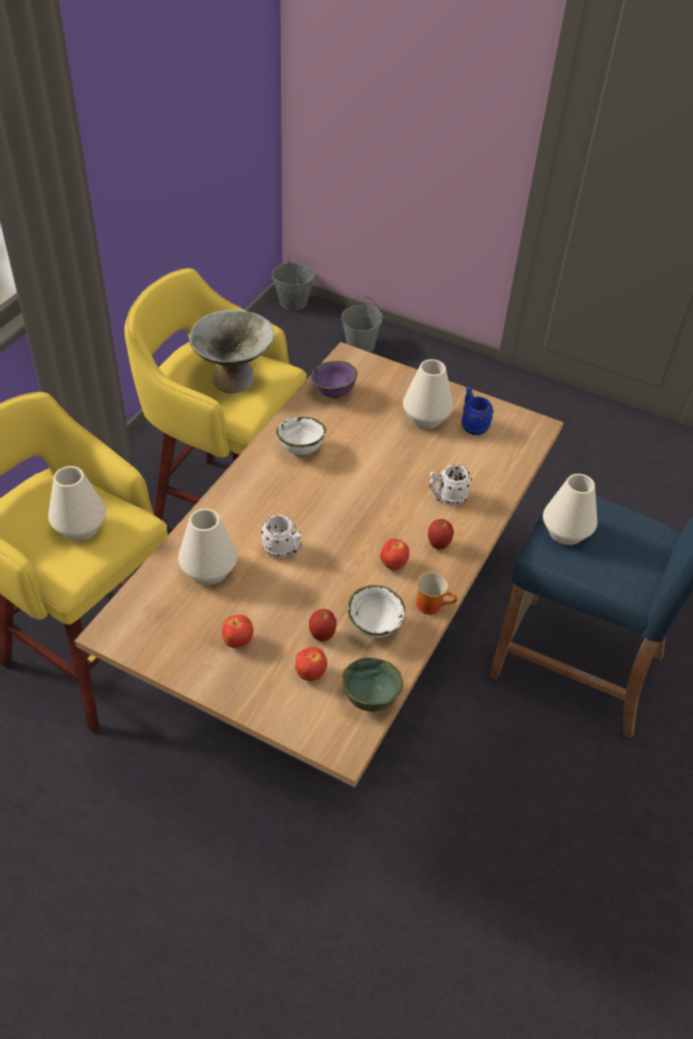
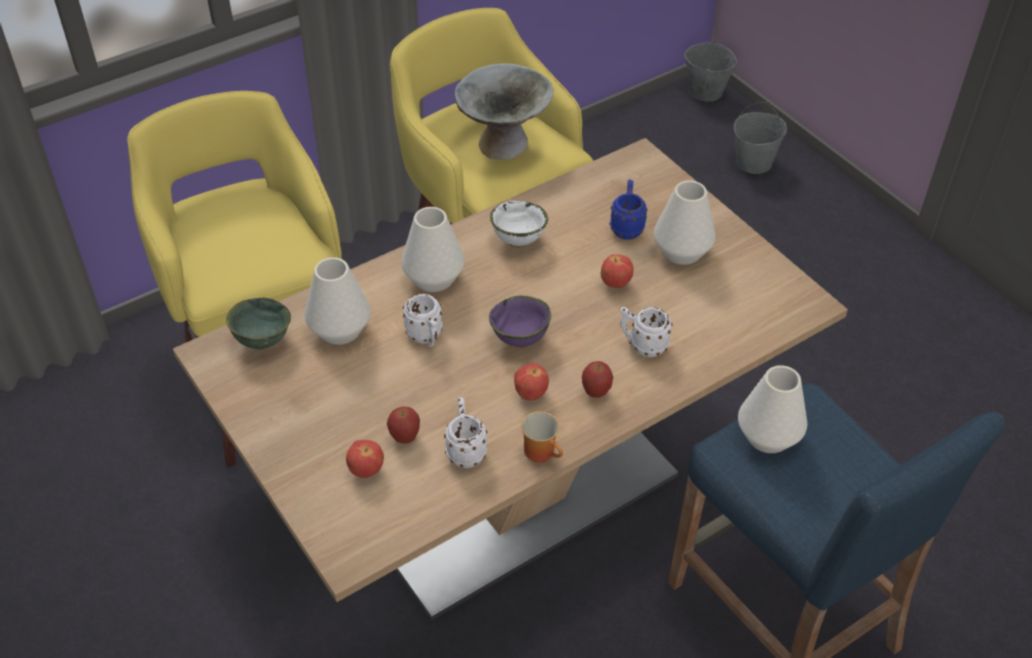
camera: 30 degrees right, 0 degrees up
(80, 528) = (252, 244): white vase -> white vase (433, 278)
(238, 642) = (318, 410): apple -> apple (615, 284)
(333, 394) = (596, 192): purple bowl -> purple bowl (519, 340)
(369, 699) = (406, 520): green bowl -> green bowl (261, 340)
(374, 626) = (465, 450): white bowl -> white mug
(472, 425) = (731, 276): blue mug -> blue mug (626, 227)

